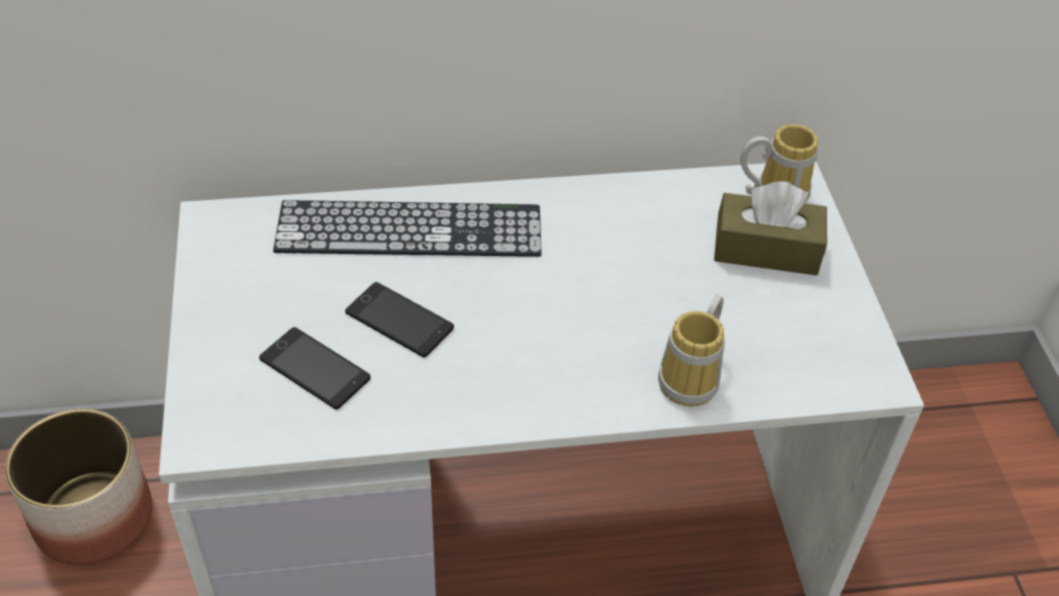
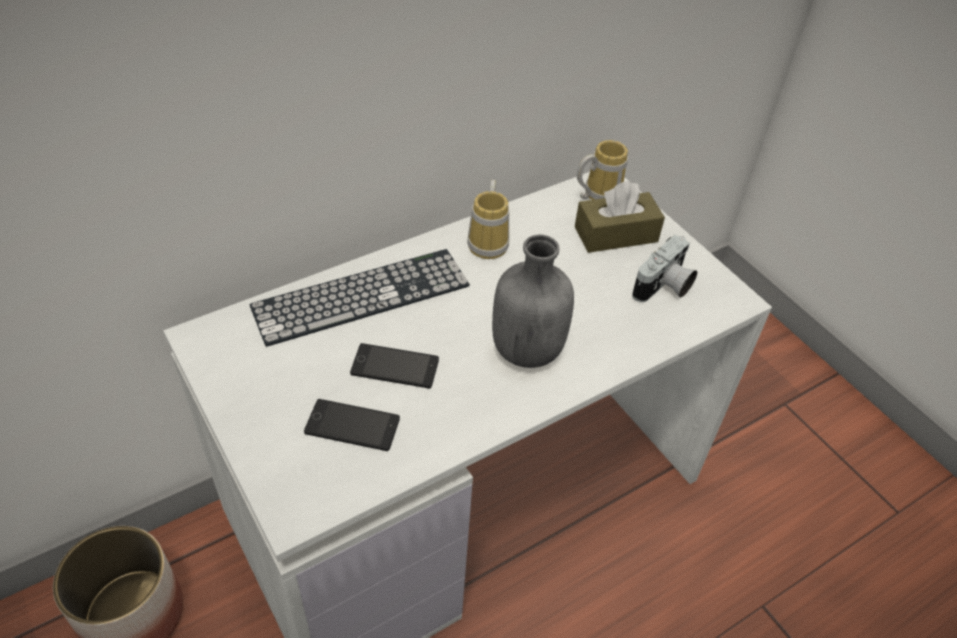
camera: 25 degrees left, 0 degrees up
(564, 351) = (526, 349): none -> grey bottle
(694, 379) = (624, 339): mug -> mug (490, 242)
(788, 334) = (664, 287): none -> camera

